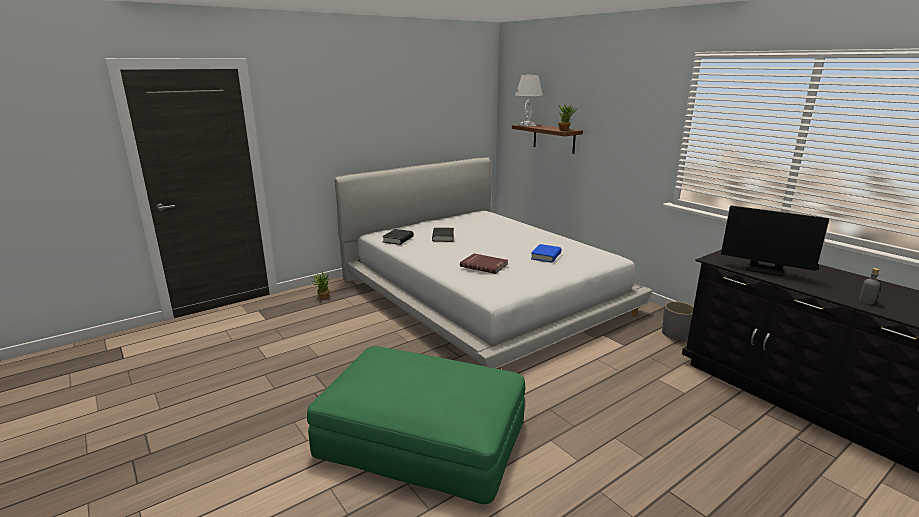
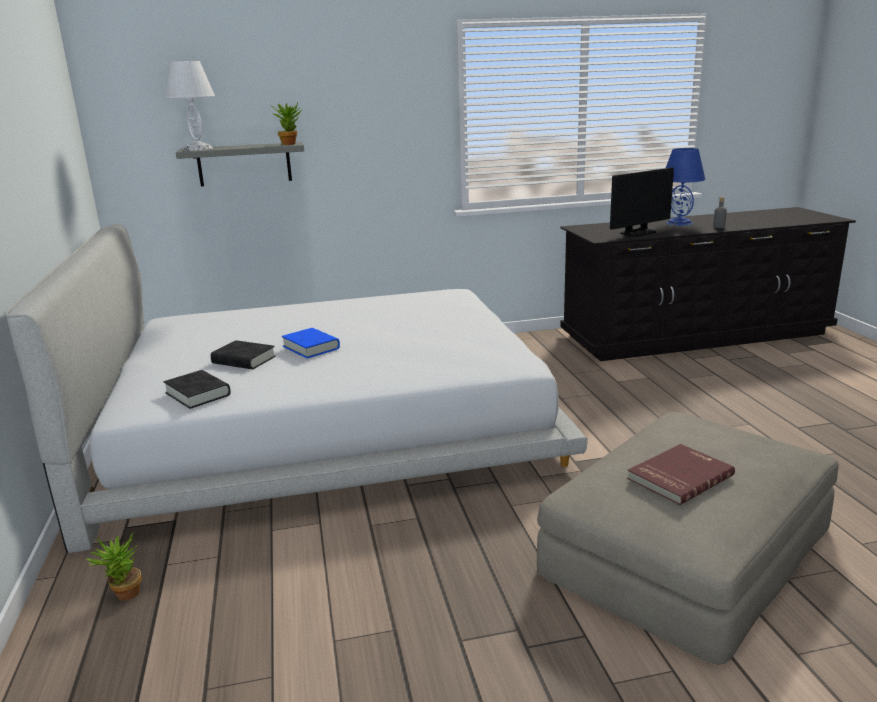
camera: 65 degrees left, 0 degrees up
(421, 437) = (688, 550): green ottoman -> beige ottoman
(484, 265) = (415, 349): red book -> red book (678, 476)
(546, 256) = (414, 317): blue book -> blue book (311, 347)
(554, 138) = (244, 164): brown shelf -> grey shelf
(676, 334) = (537, 349): grey planter -> none
(845, 282) = (679, 223): none -> blue table lamp

